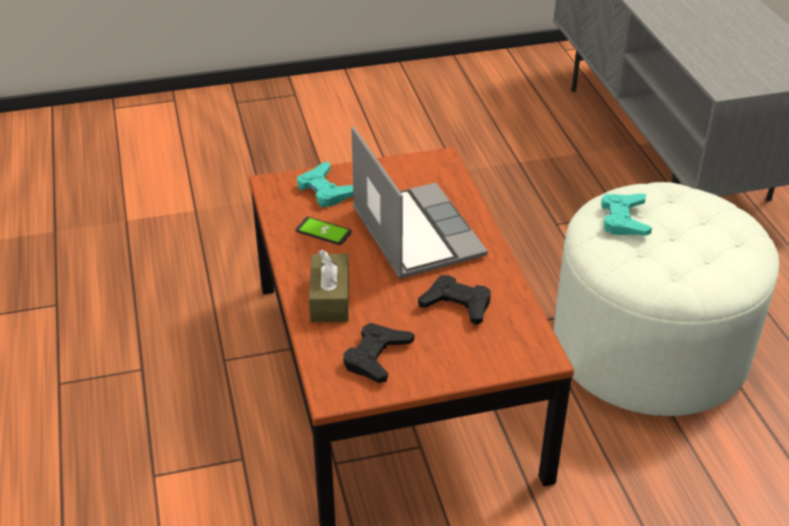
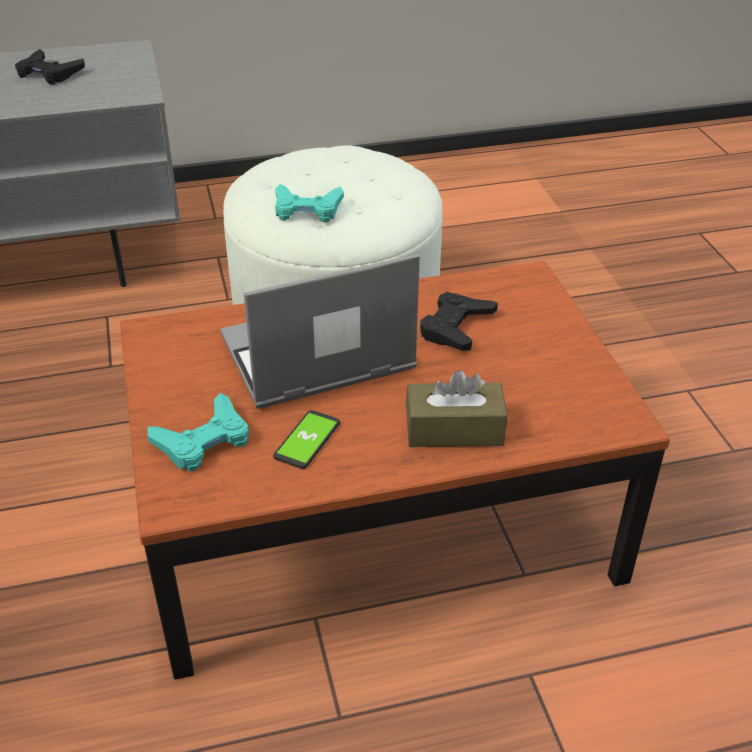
camera: 90 degrees left, 0 degrees up
(376, 357) = (556, 388): black game controller -> black game controller (49, 73)

